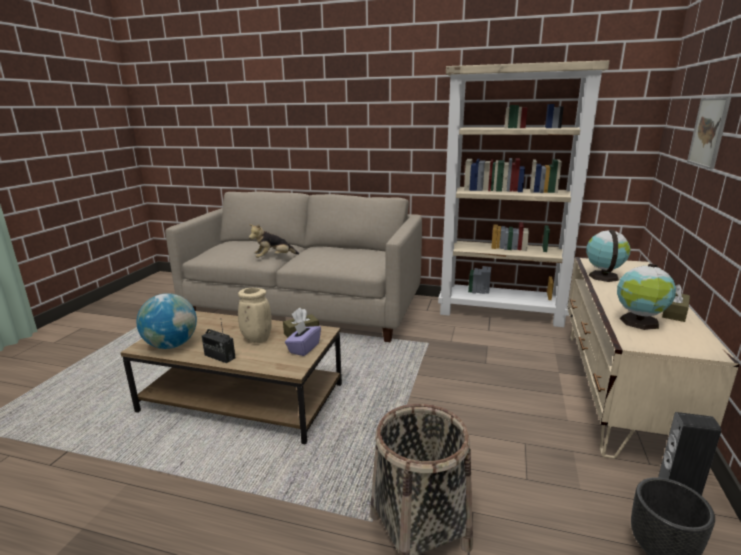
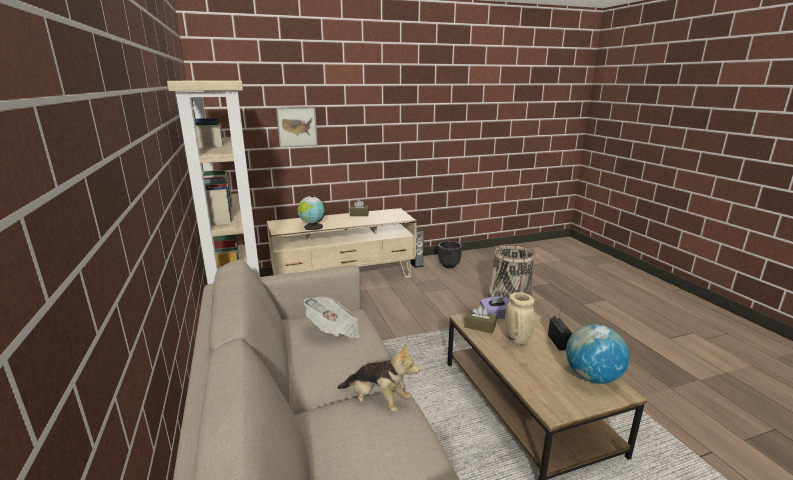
camera: 125 degrees left, 0 degrees up
(349, 257) = (334, 331): none -> newspaper
(639, 322) = (380, 218): globe -> none

